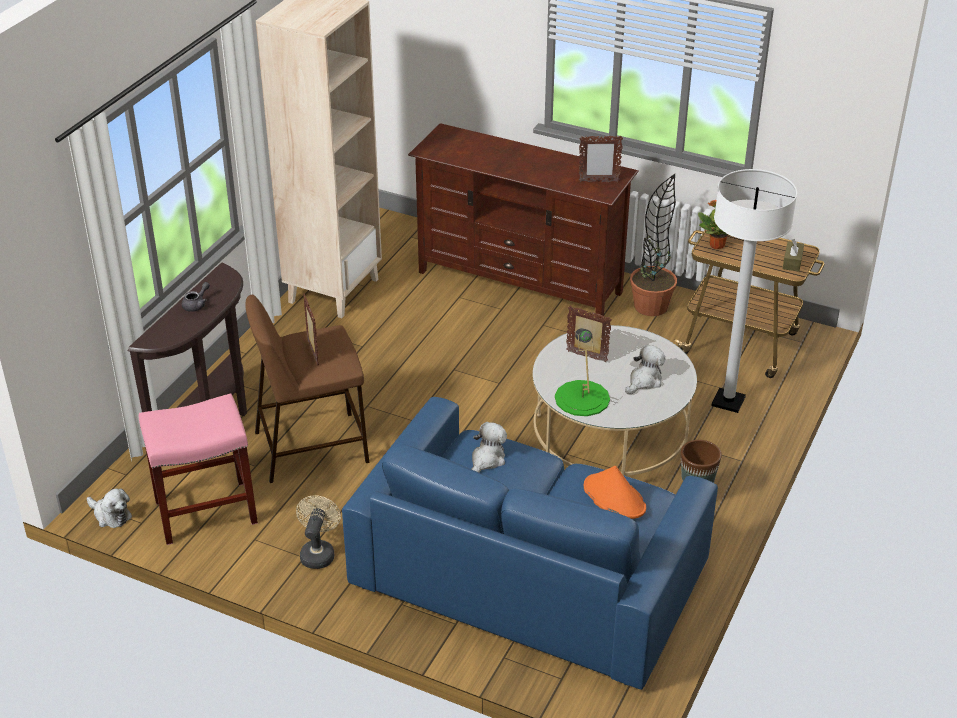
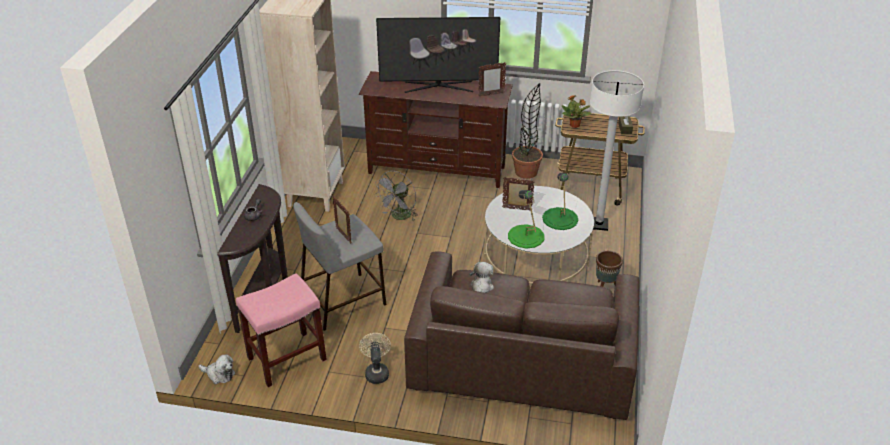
camera: 15 degrees left, 0 degrees up
(313, 446) = (343, 300): brown stool -> grey stool
(437, 342) = (399, 217): none -> grey fan
(526, 159) = (438, 86): none -> television
(530, 573) = (522, 357): blue sofa -> brown sofa
(614, 497) = (573, 297): orange hat -> none
(644, 381) = (560, 218): plush toy -> green table lamp

